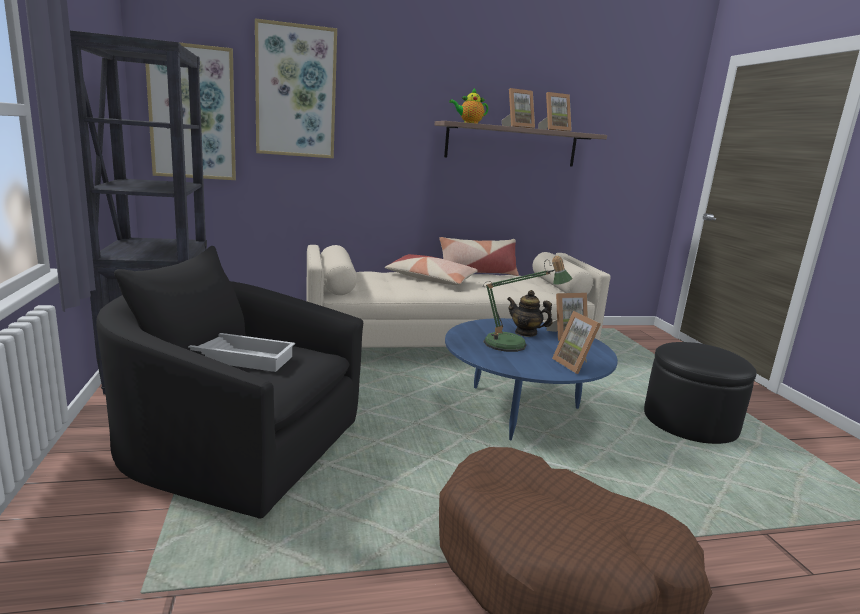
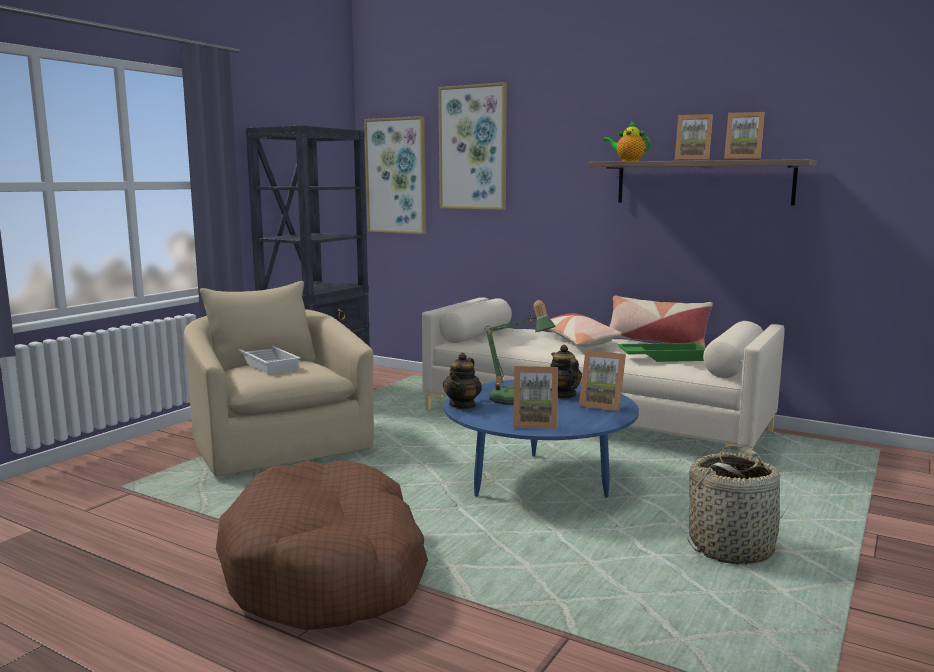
camera: 45 degrees right, 5 degrees down
(235, 448) = (277, 443): black armchair -> beige armchair
(493, 360) = (462, 405): none -> teapot
(517, 286) = (662, 357): none -> green tray
(575, 365) = (534, 423): picture frame -> picture frame turned 105 degrees counterclockwise
(690, 422) = (732, 548): black ottoman -> basket

